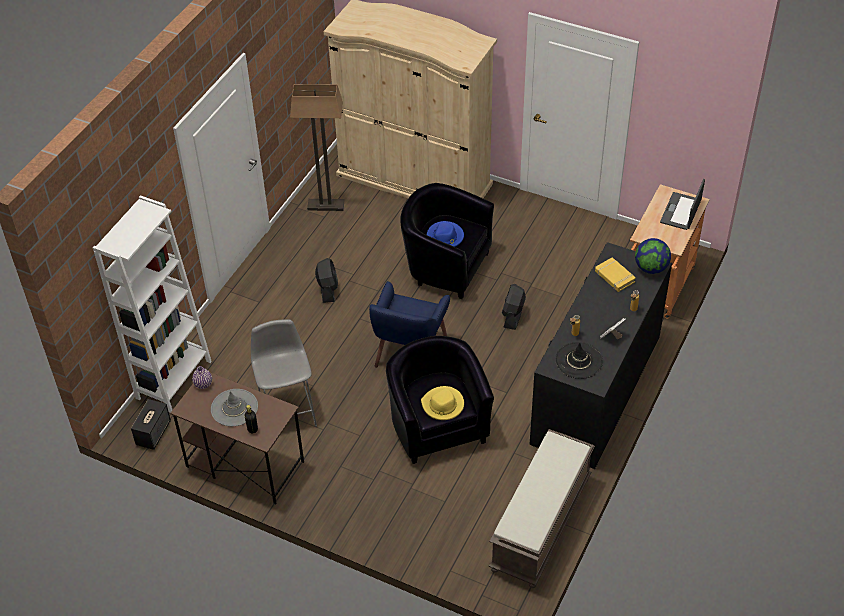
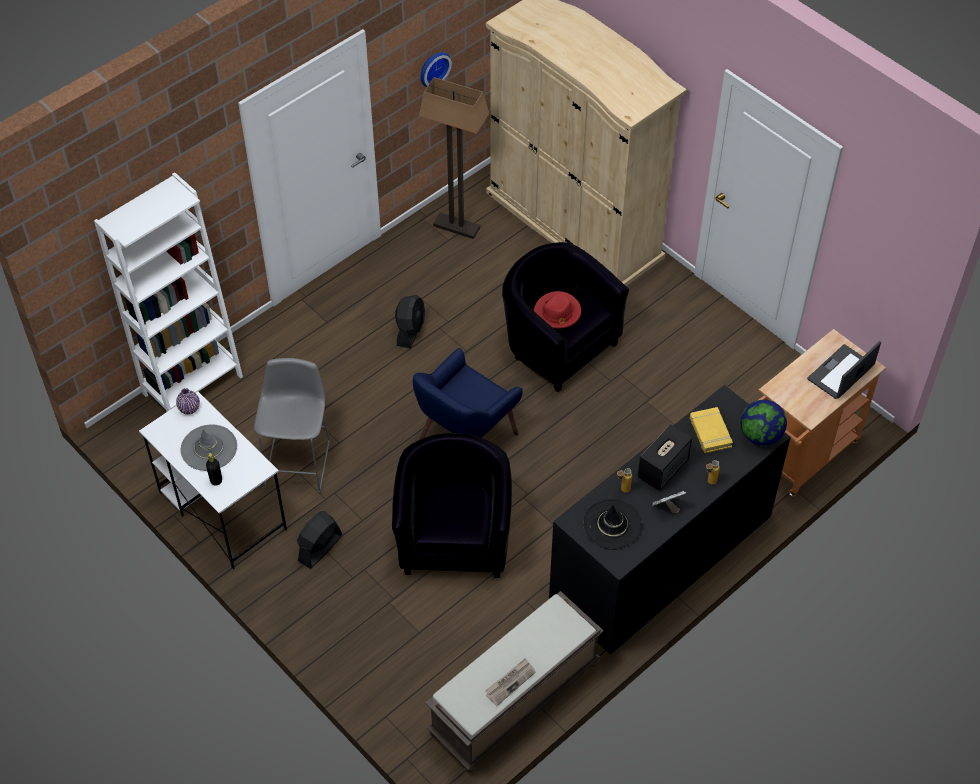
camera: 20 degrees right, 5 degrees up
(153, 433) = (143, 440): speaker -> speaker (663, 468)
(244, 464) = (221, 510): brown desk -> white desk
(288, 78) = (433, 67): none -> wall clock
(443, 405) = (453, 520): yellow hat -> none
(445, 237) = (557, 312): blue hat -> red hat
(513, 315) = (608, 432): black fan -> black fan (320, 548)
(547, 504) = (510, 682): none -> newspaper

